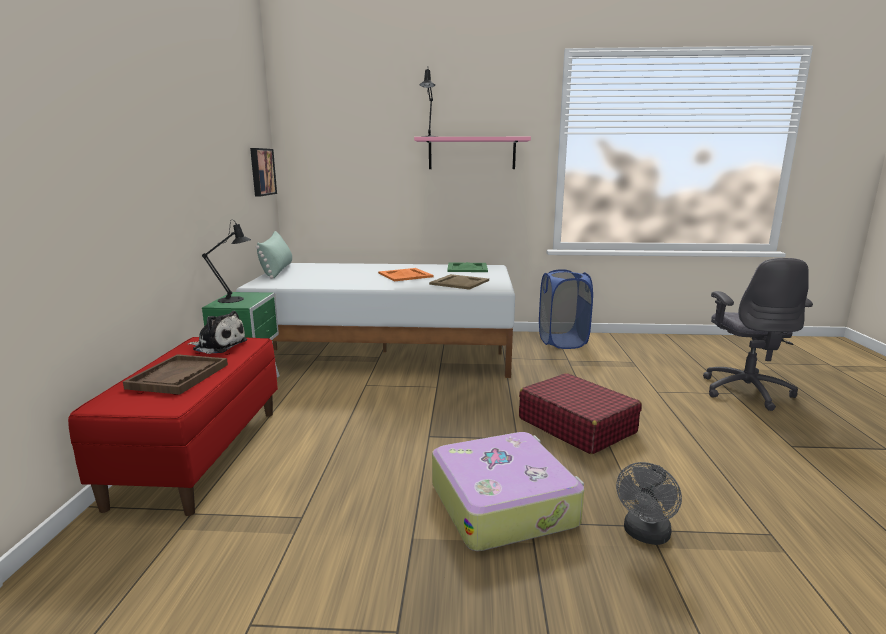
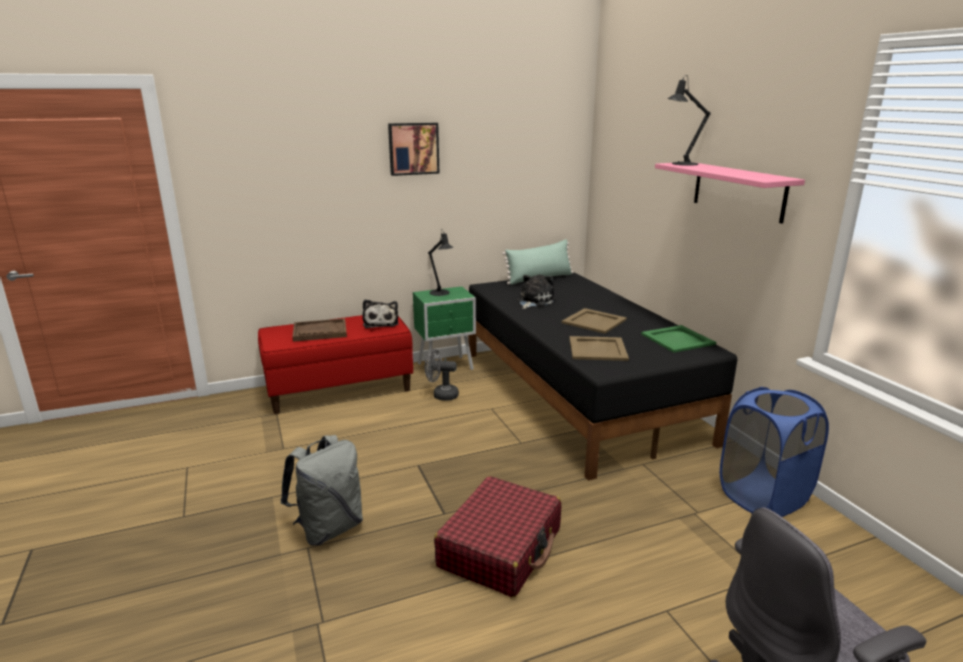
camera: 65 degrees right, 5 degrees up
(261, 172) = (555, 181): picture -> picture (413, 148)
(331, 279) = (534, 301): none -> plush toy
(385, 351) = (578, 393): white bed -> black bed
(405, 275) = (594, 321): orange tray -> beige tray
(503, 503) = (329, 528): suitcase -> grey backpack
(645, 535) = (307, 620): grey fan -> grey fan (441, 395)

